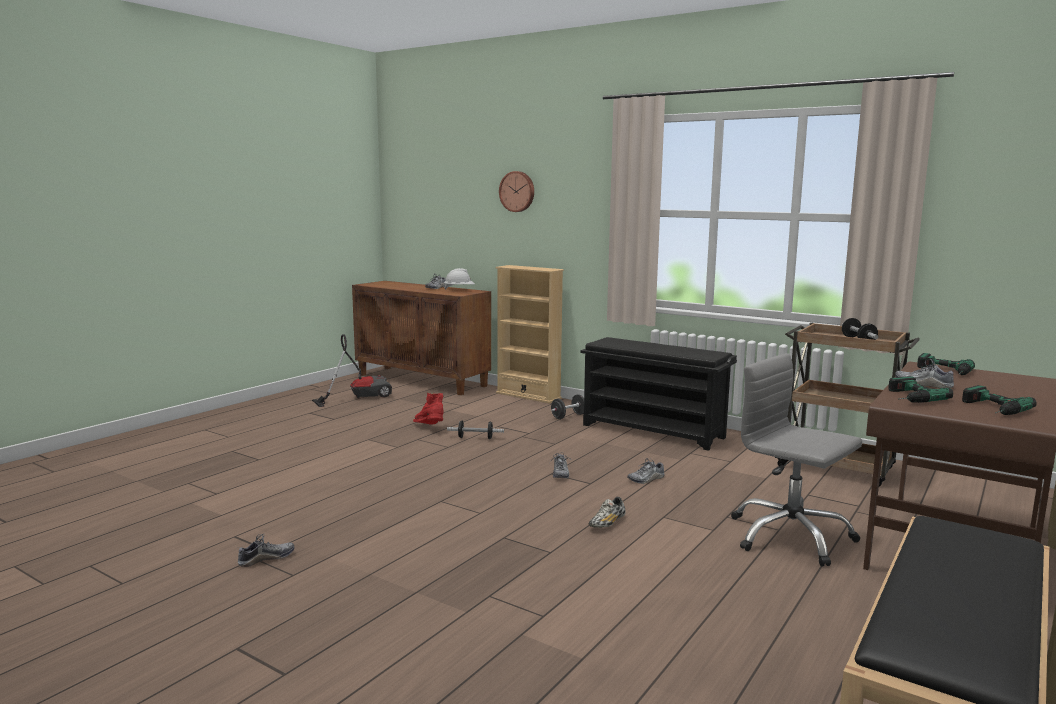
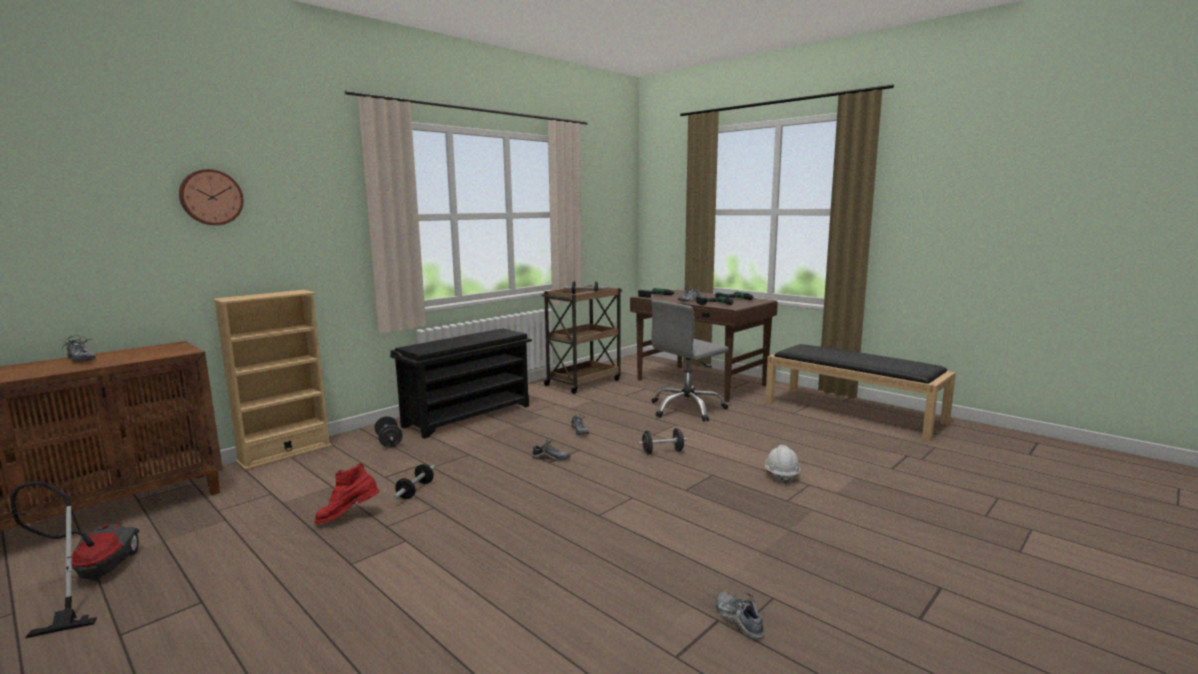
camera: 80 degrees left, 0 degrees up
(459, 289) = (131, 350): white hard hat -> white hard hat (781, 475)
(607, 523) = (662, 452): shoe -> black dumbbell

